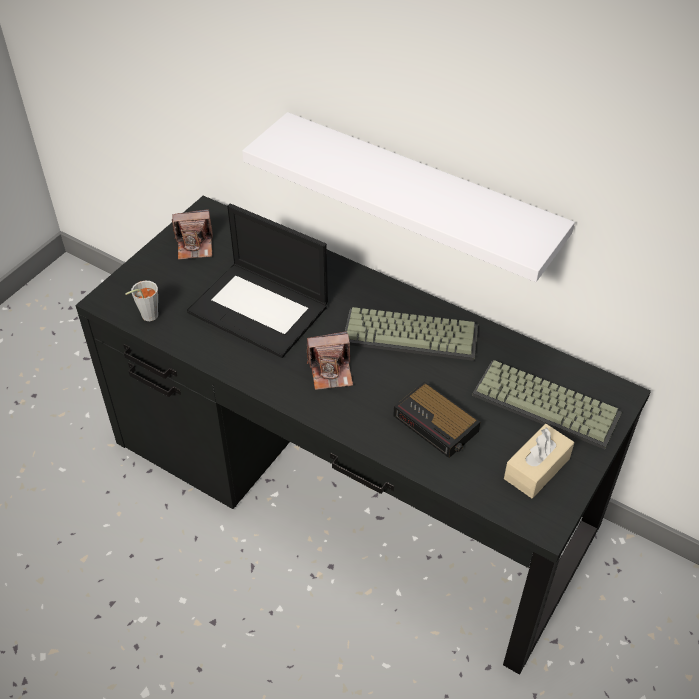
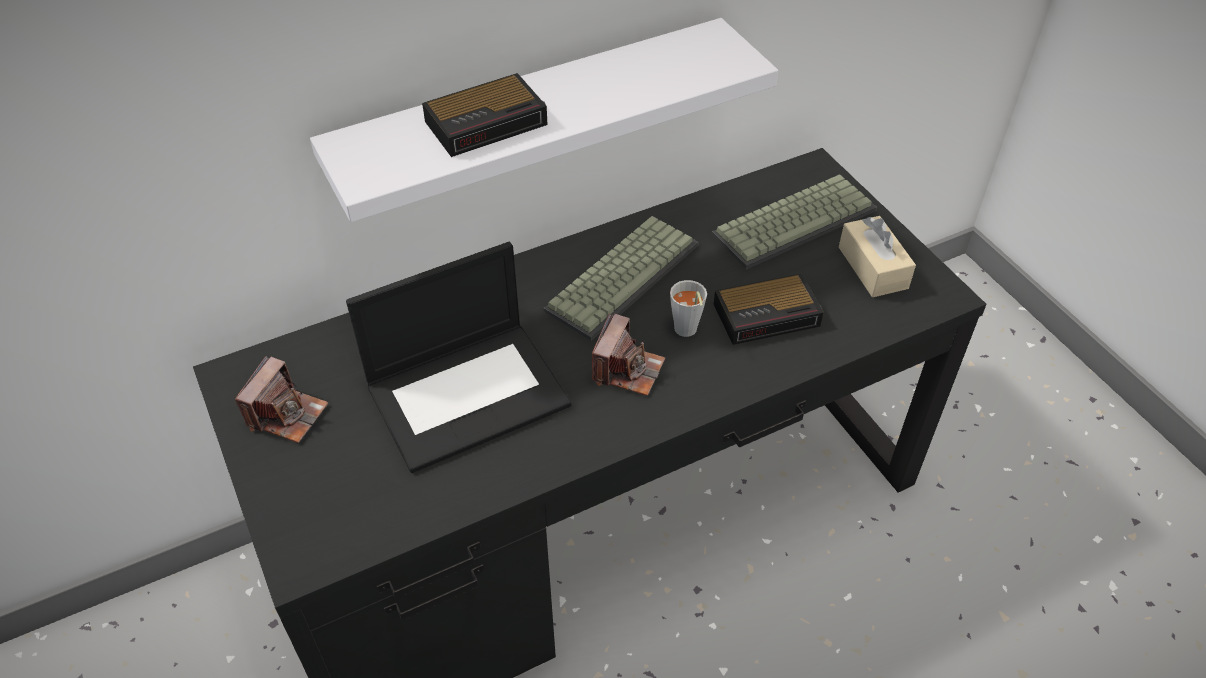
camera: 60 degrees left, 0 degrees up
(146, 317) = (378, 524): grey cup -> grey cup (686, 332)
(357, 167) = (488, 122): none -> alarm clock

